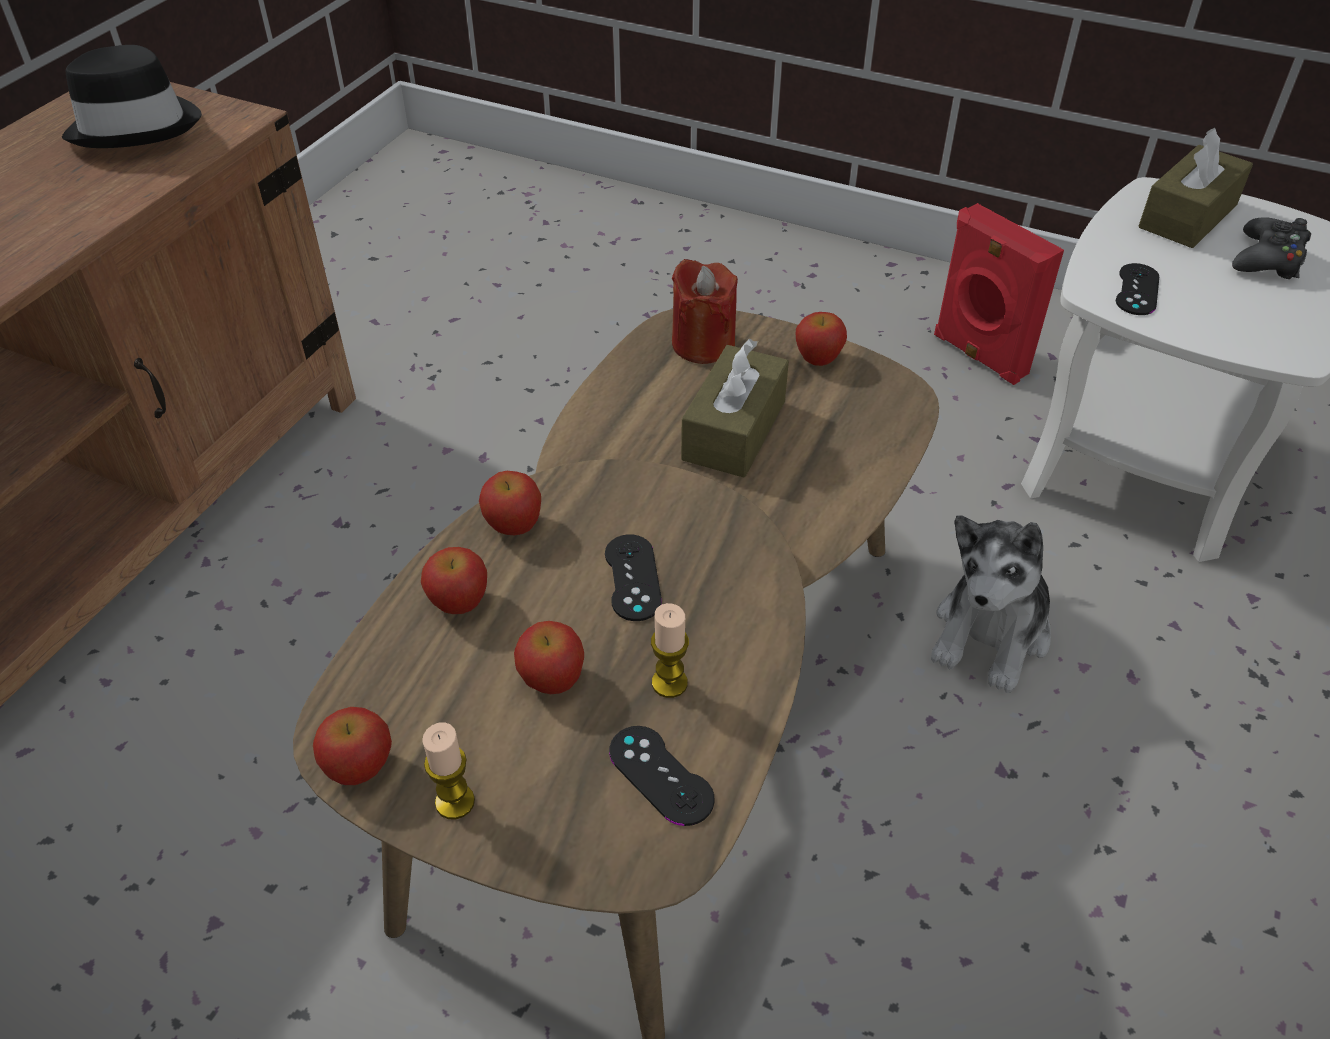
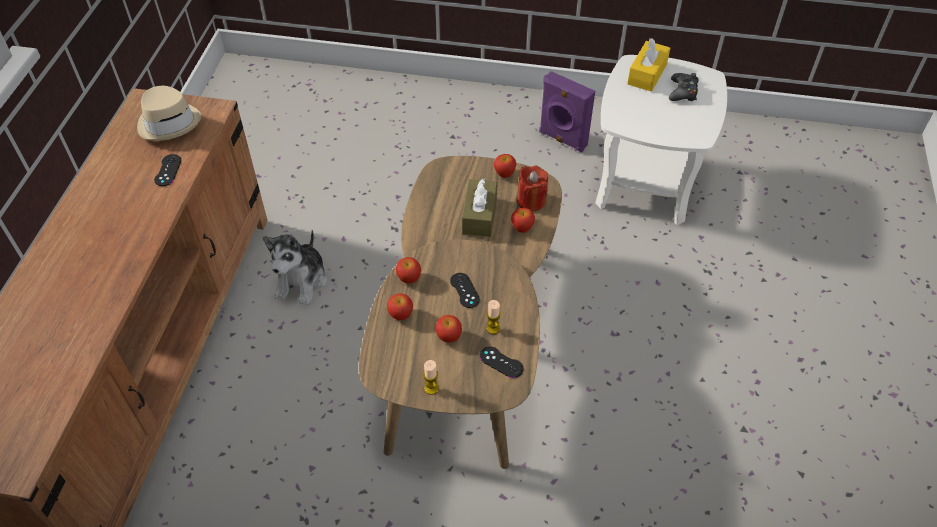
camera: 15 degrees left, 5 degrees up
(136, 126) = (169, 122): black hat -> beige hat
(360, 766) = (391, 384): apple -> apple (522, 227)
(703, 344) = (452, 176): red candle -> red candle (531, 200)
(978, 356) = (562, 140): red speaker -> purple speaker
(991, 634) = (596, 276): plush toy -> plush toy (302, 280)
(1137, 290) = (632, 118): black game controller -> black game controller (168, 170)
(1188, 216) = (647, 74): brown tissue box -> yellow tissue box

